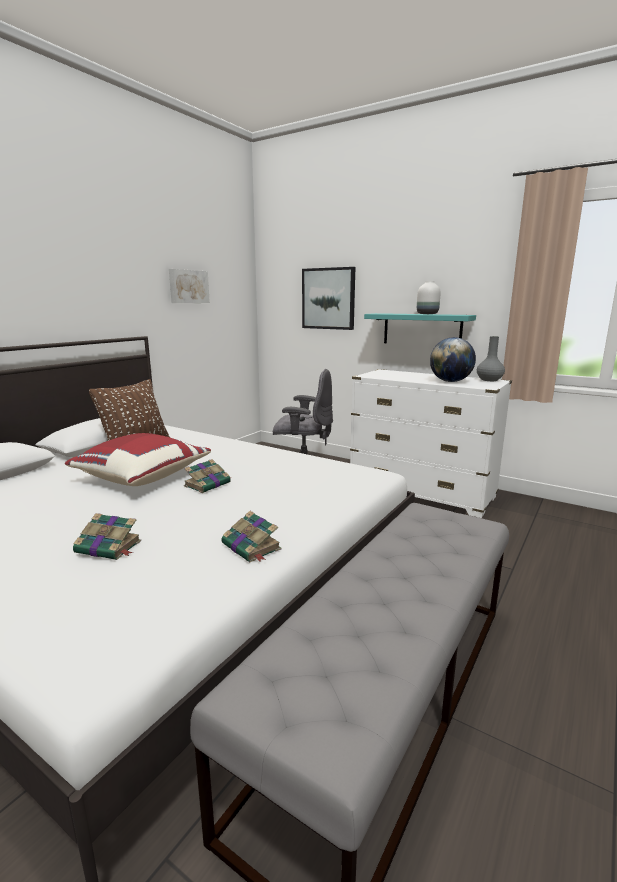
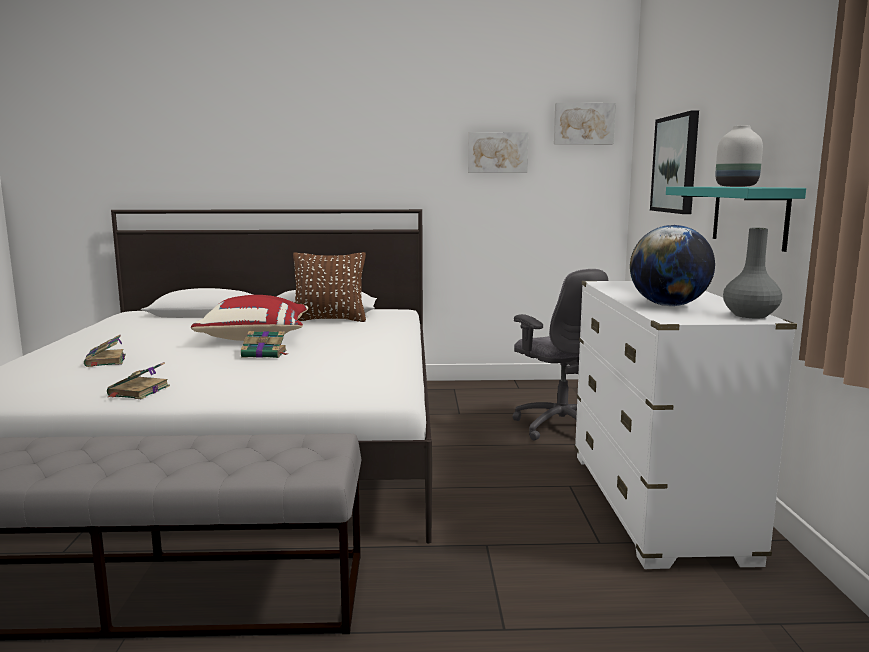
camera: 55 degrees right, 5 degrees down
(233, 266) = (583, 124): none -> picture

